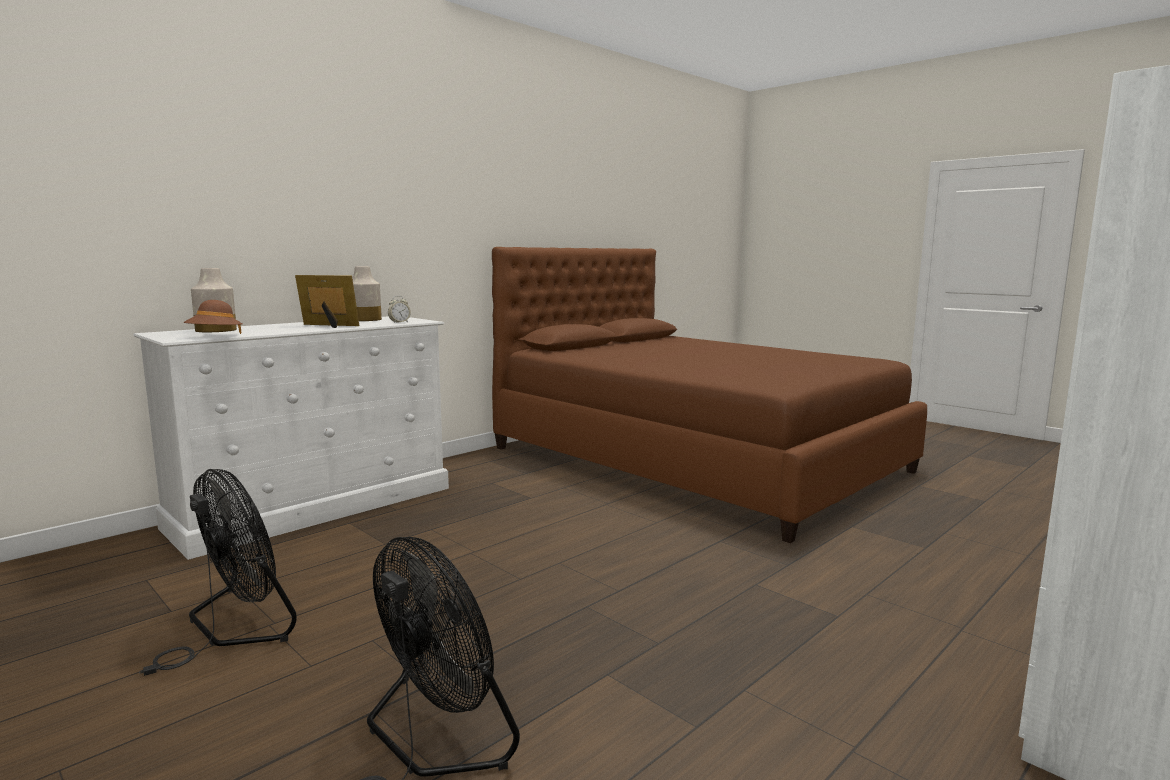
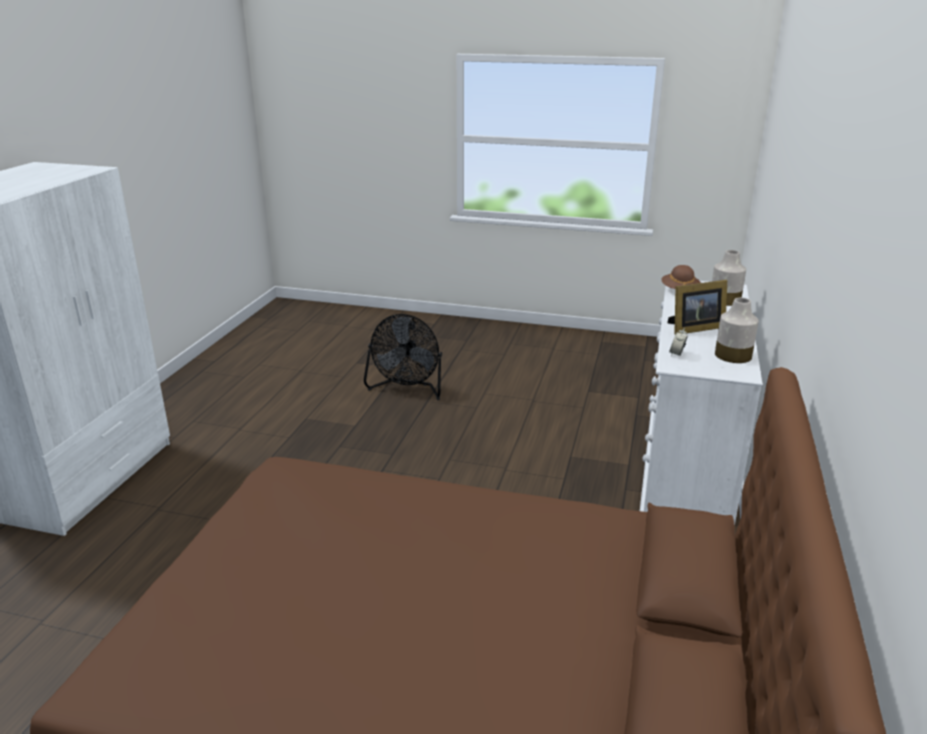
camera: 150 degrees right, 15 degrees up
(227, 626) = (548, 394): black fan -> none

